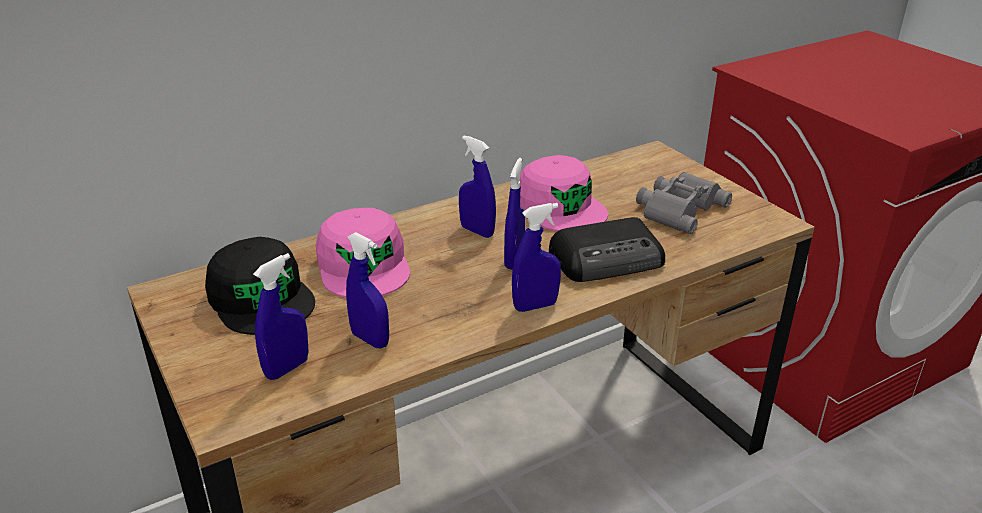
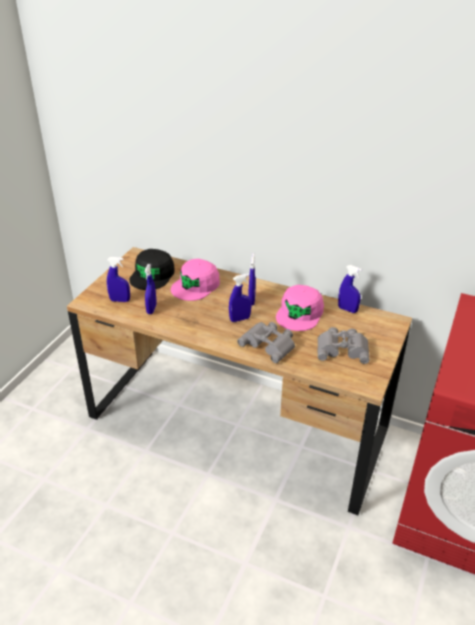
camera: 55 degrees right, 5 degrees up
(535, 306) = (211, 338): blue spray bottle -> blue spray bottle (347, 309)
(608, 259) = (269, 344): radio -> grey binoculars

